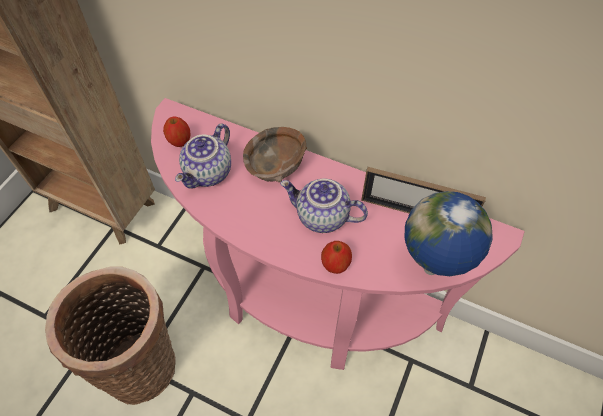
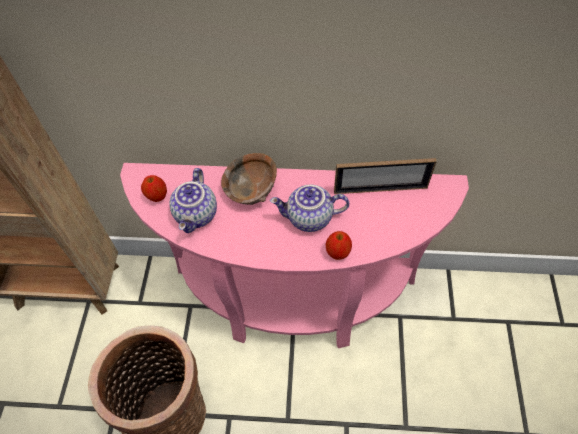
camera: 20 degrees left, 0 degrees up
(431, 271) = (412, 230): globe -> none

